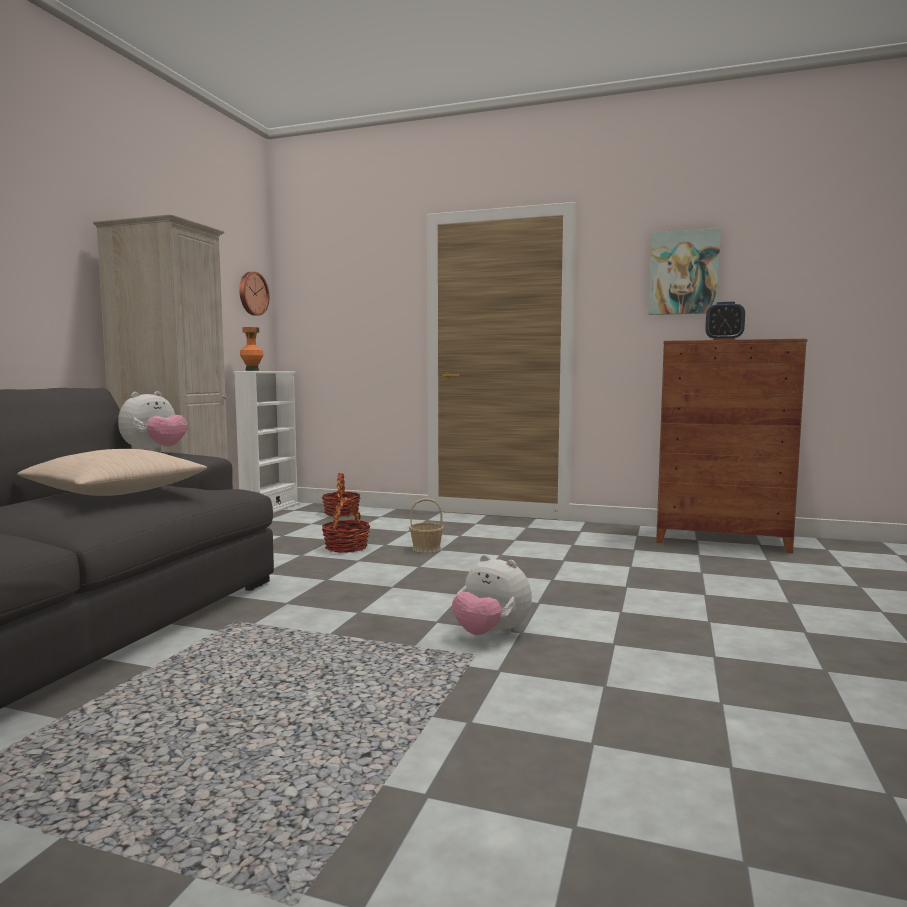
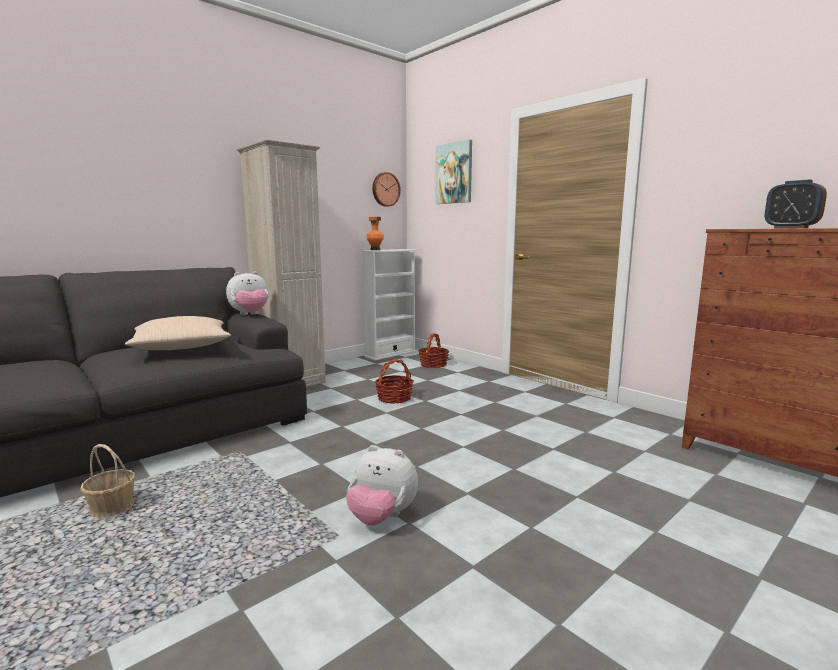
camera: 30 degrees right, 5 degrees up
(426, 549) = (450, 411): basket -> basket (112, 508)
(491, 634) = (382, 517): plush toy -> plush toy turned 45 degrees counterclockwise
(683, 273) = (767, 145): picture -> picture (454, 173)

